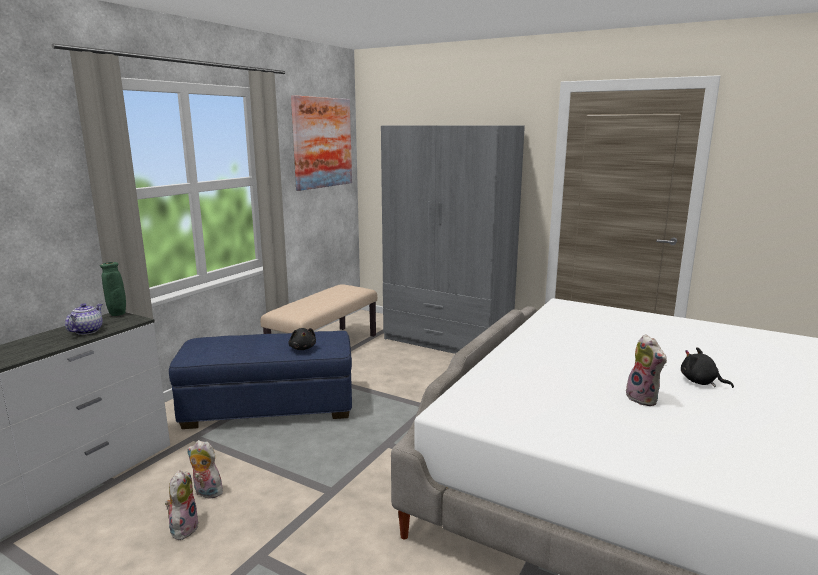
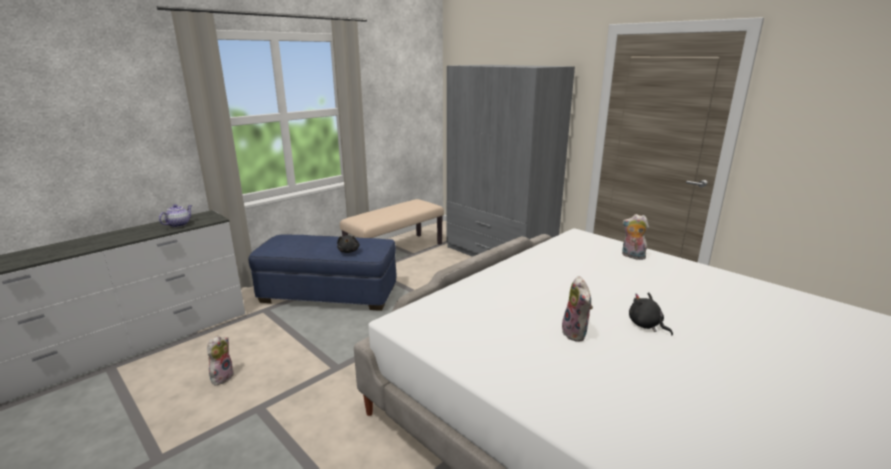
camera: 15 degrees right, 5 degrees up
(117, 315) = (208, 214): green vase -> none
(206, 493) = (250, 353): plush toy -> plush toy (632, 256)
(322, 142) = (407, 79): picture -> none

